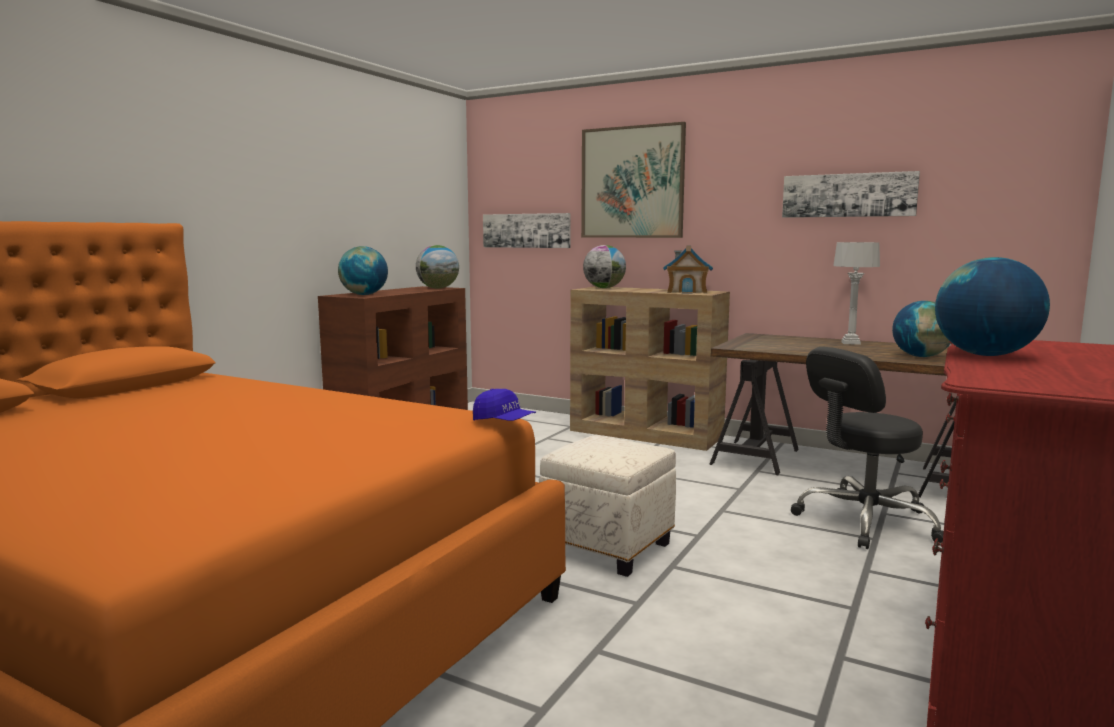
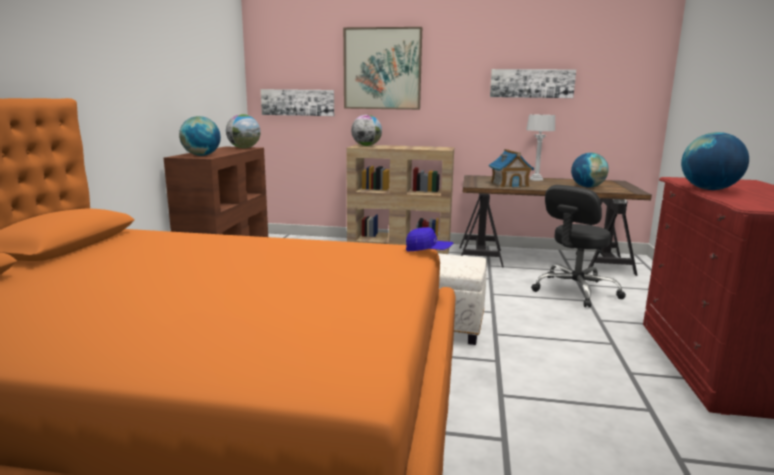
camera: 20 degrees left, 5 degrees up
(687, 291) = (429, 147): toy house -> toy house (509, 184)

